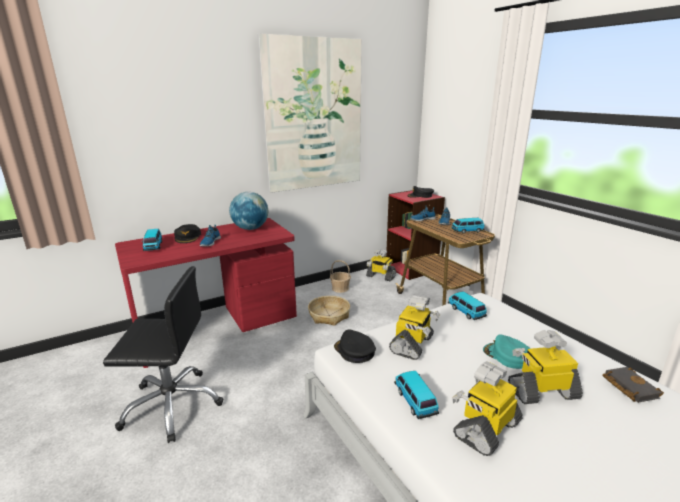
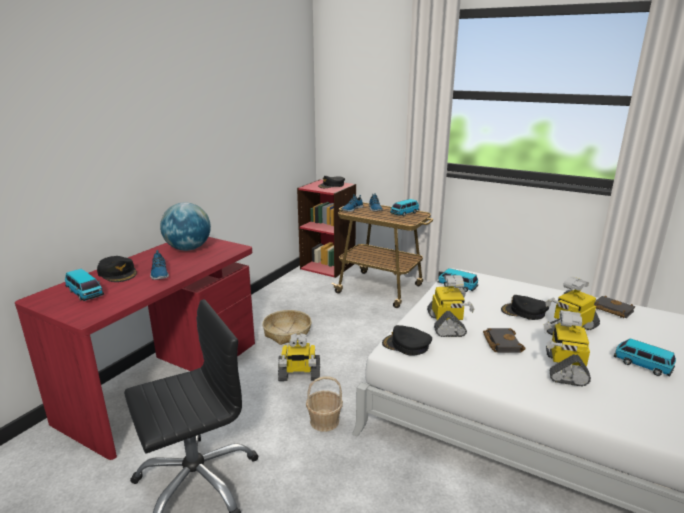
camera: 30 degrees left, 0 degrees up
(313, 115) = (224, 103): picture -> none
(340, 288) = (273, 303): basket -> basket (324, 421)
(380, 276) = (304, 281): toy robot -> toy robot (299, 375)
(415, 400) = (497, 367): toy car -> toy car (642, 365)
(446, 378) = (501, 343): none -> black book
(507, 356) = (524, 312): turquoise cap -> black cap

